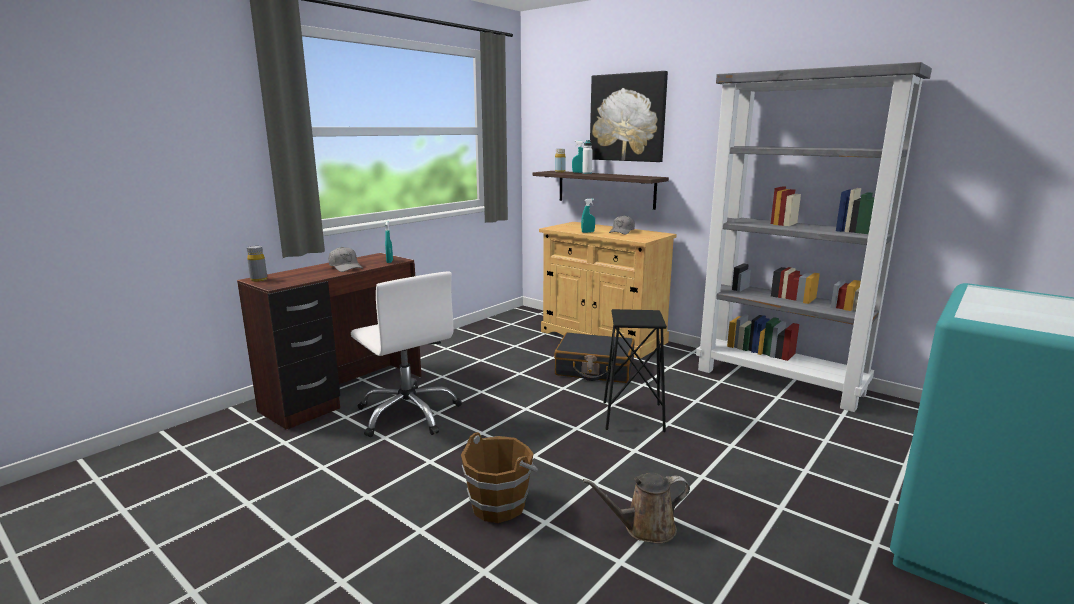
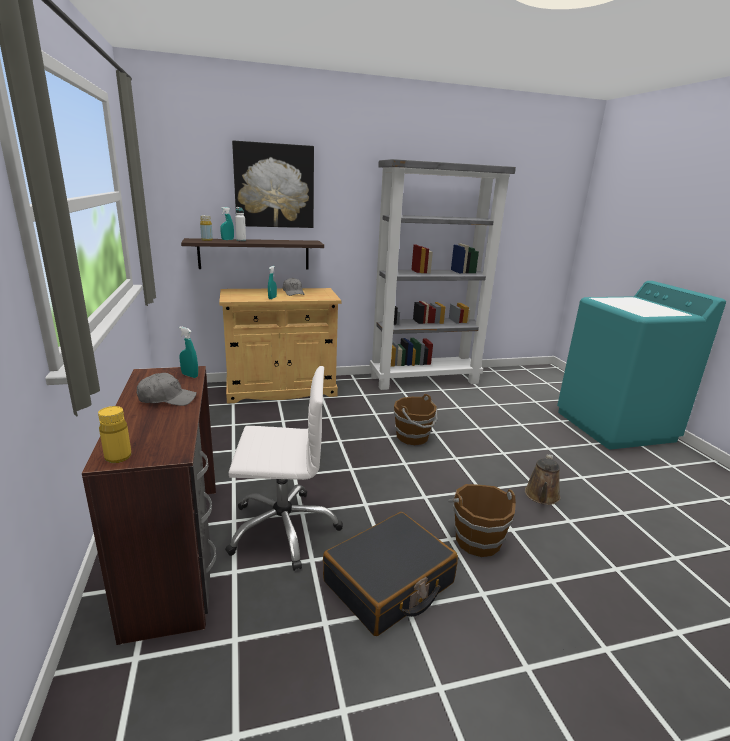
camera: 55 degrees left, 5 degrees up
(259, 279) = (118, 457): grey bottle -> yellow bottle
(594, 369) = (328, 416): black suitcase -> black suitcase (389, 583)
(633, 416) = (413, 437): black stool -> brown bucket

